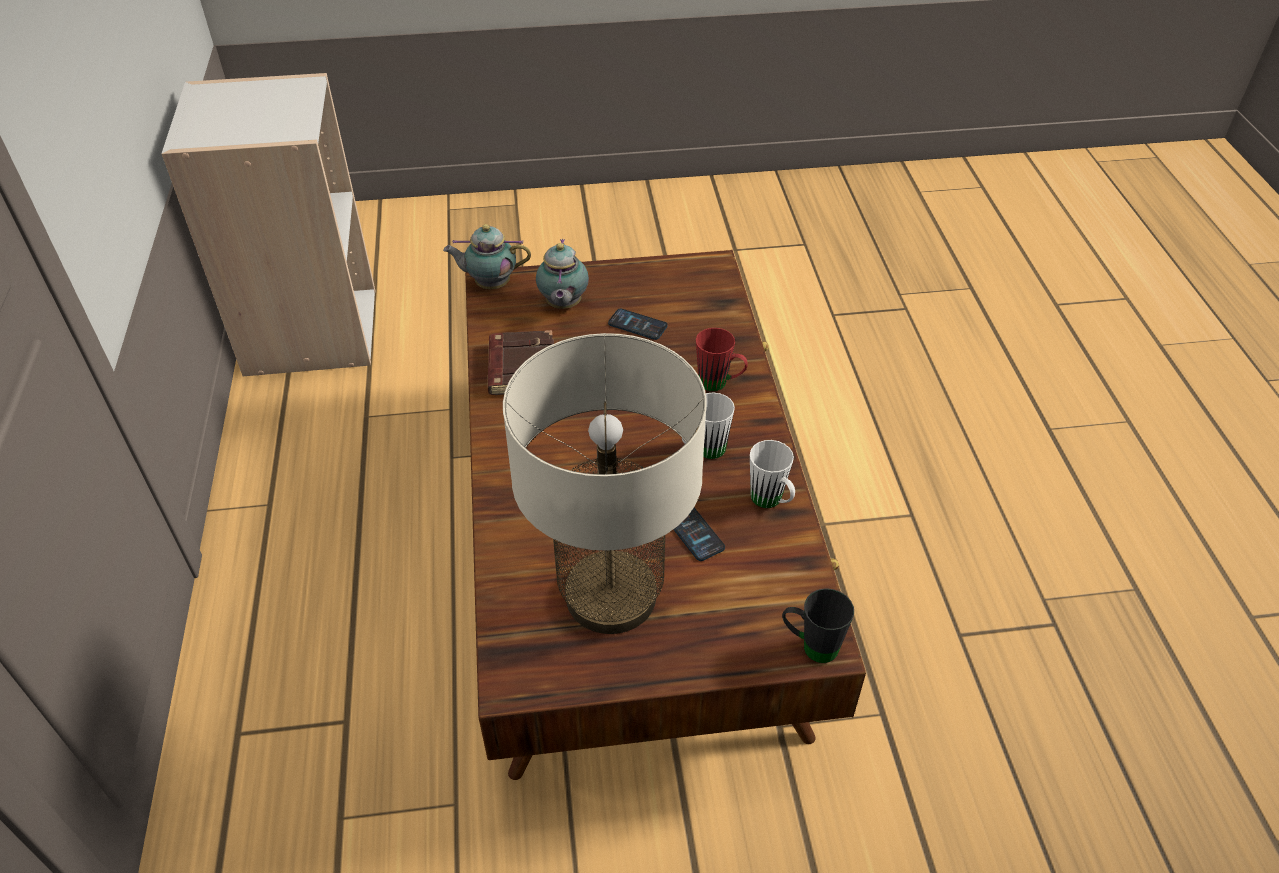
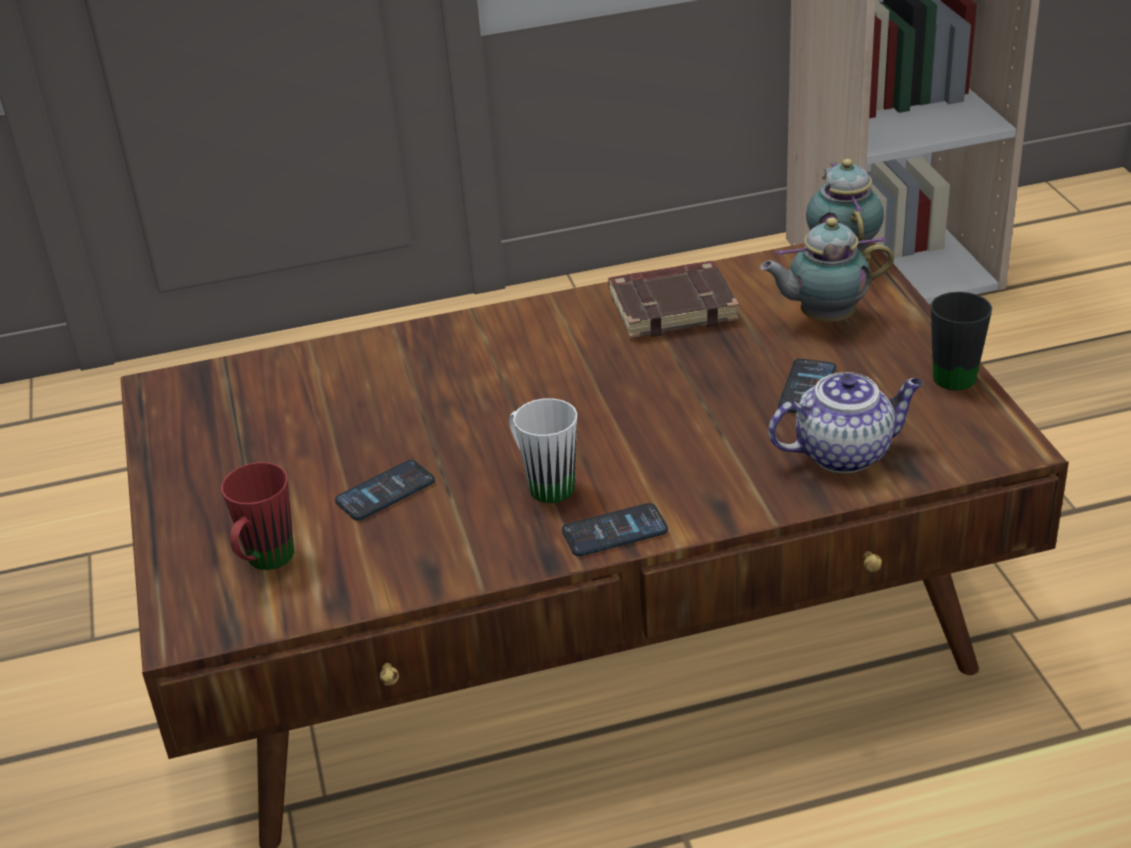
camera: 85 degrees right, 10 degrees down
(610, 595) = (279, 437): table lamp -> none
(705, 322) = (845, 452): none -> teapot
(719, 384) = (696, 483): red mug -> red mug (265, 563)
(759, 424) = (614, 531): none -> phone
(771, 502) = (450, 557): white mug -> none
(811, 646) = (190, 615): black mug -> black mug (953, 371)

